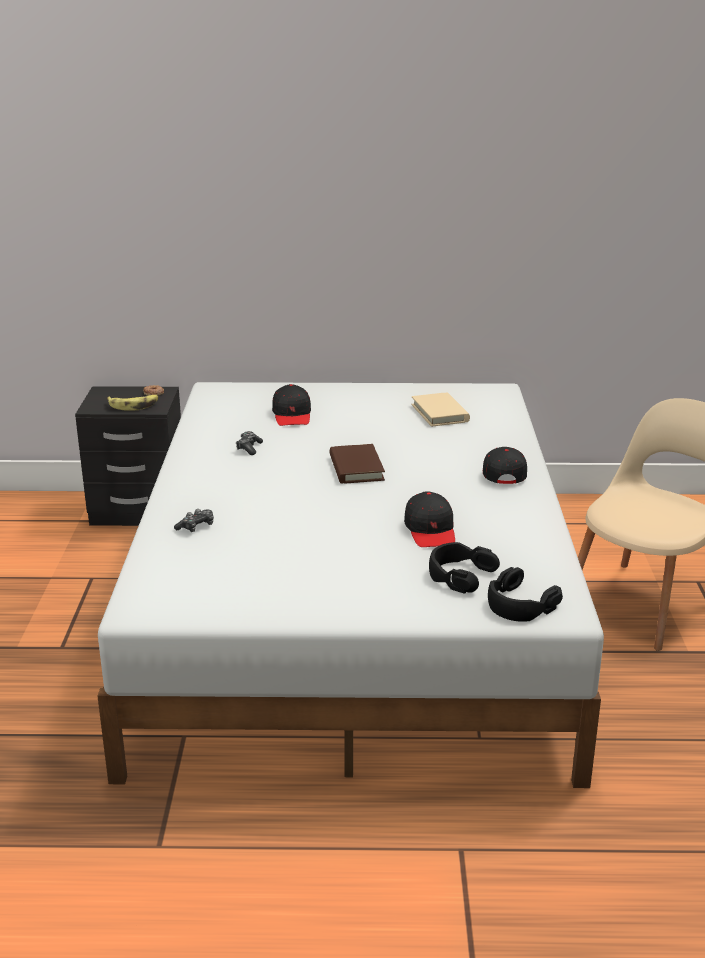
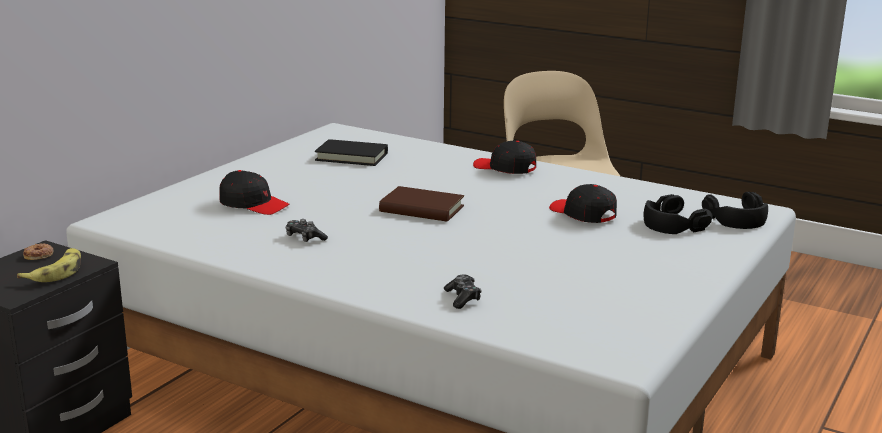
camera: 60 degrees left, 5 degrees down
(430, 530) = (582, 214): black cap -> black cap turned 150 degrees counterclockwise
(440, 413) = (351, 157): beige book -> black book

